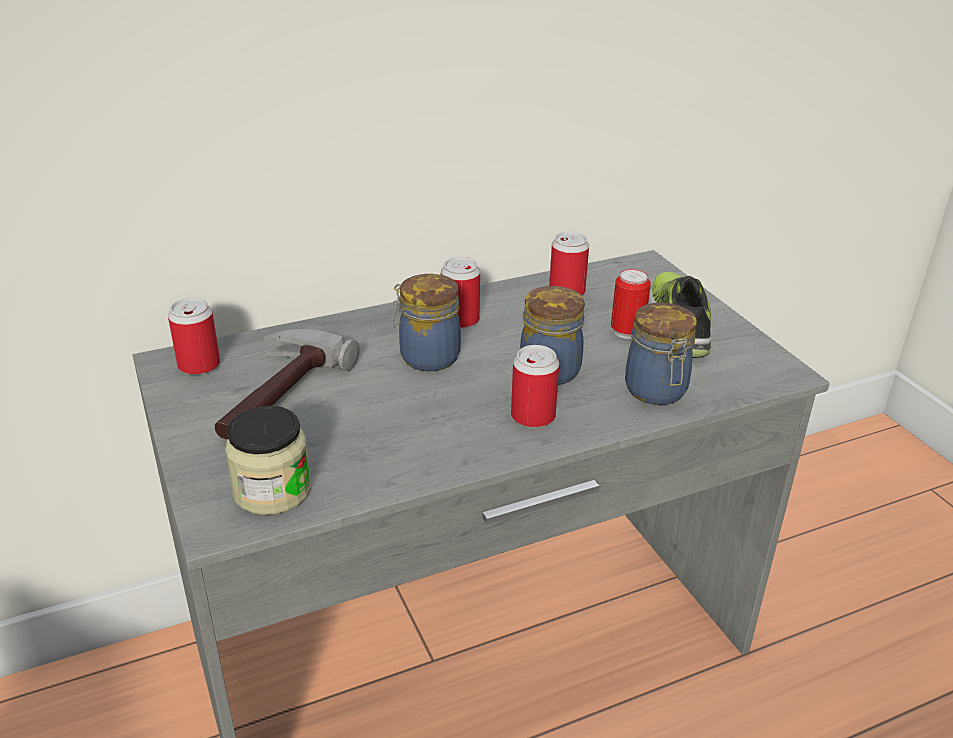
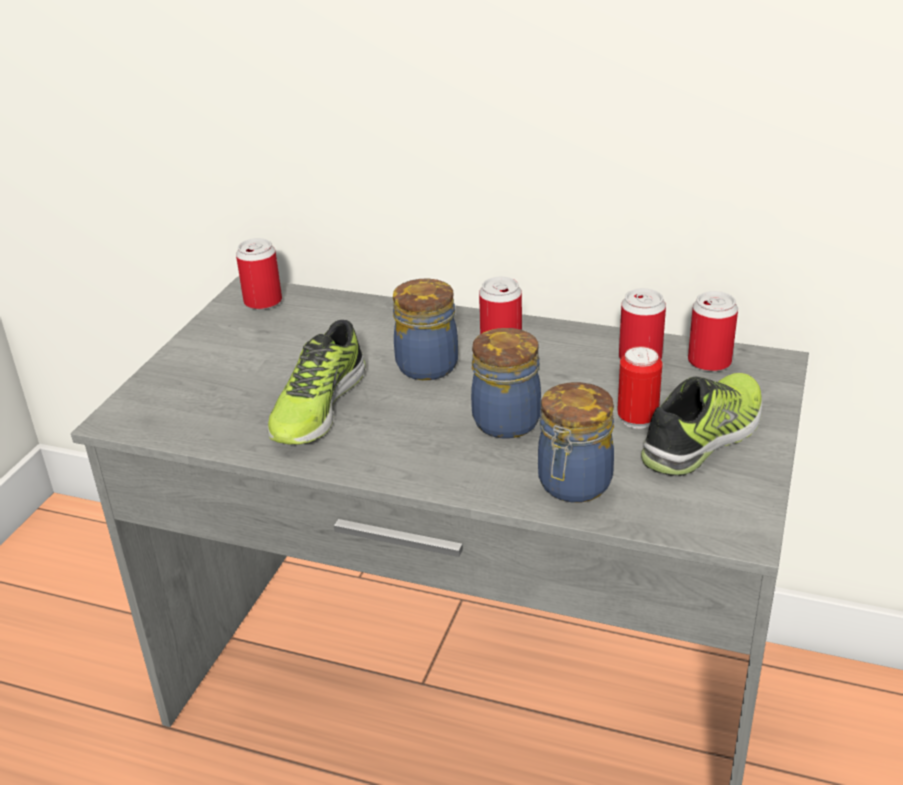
camera: 45 degrees right, 0 degrees up
(272, 491) = (176, 413): jar -> none
(276, 394) = (279, 345): hammer -> none
(391, 425) = (316, 406): none -> shoe
(533, 416) = (430, 452): can -> can (709, 362)

